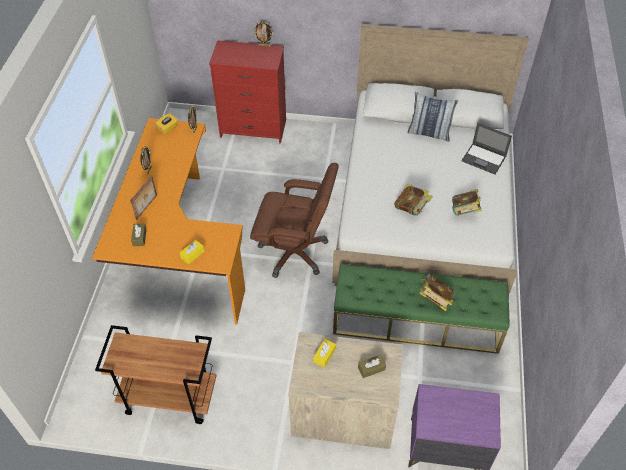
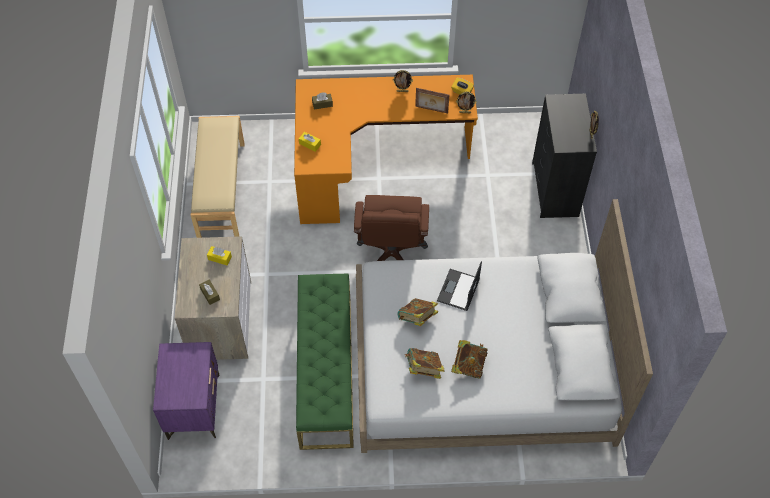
camera: 80 degrees right, 5 degrees up
(147, 207) = (357, 101): picture frame -> picture frame (431, 110)
(168, 398) = (221, 191): brown cart -> beige bench
(253, 129) = (554, 189): red dresser -> black dresser
(429, 133) = (538, 327): pillow -> none
(434, 299) = (316, 357): book -> book (468, 365)
(484, 159) = (510, 386): laptop -> laptop (458, 290)

